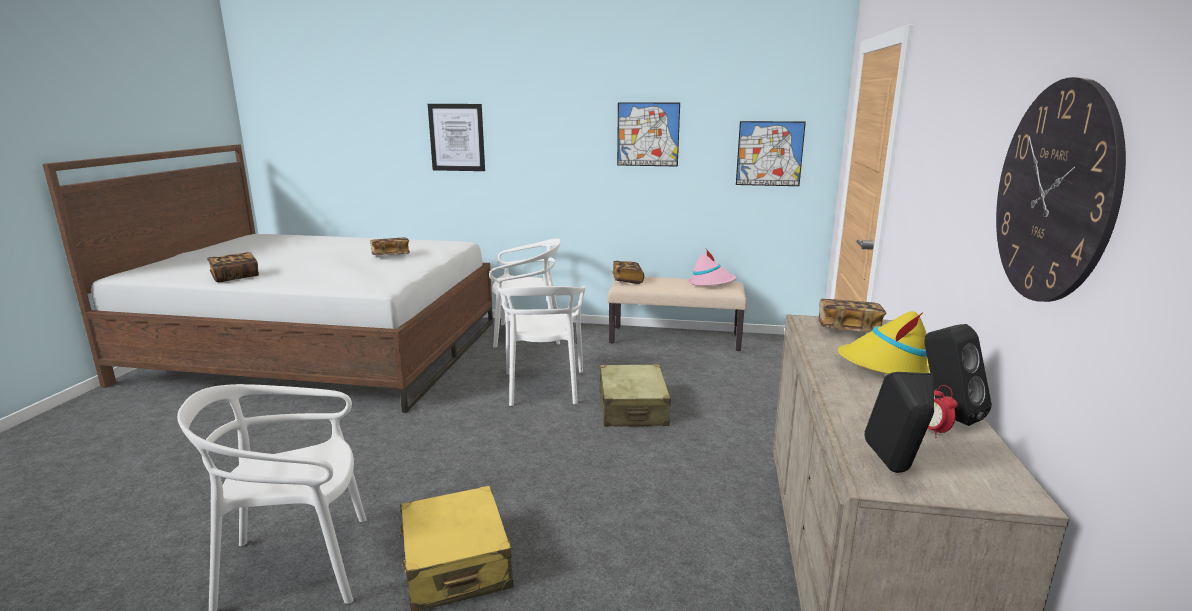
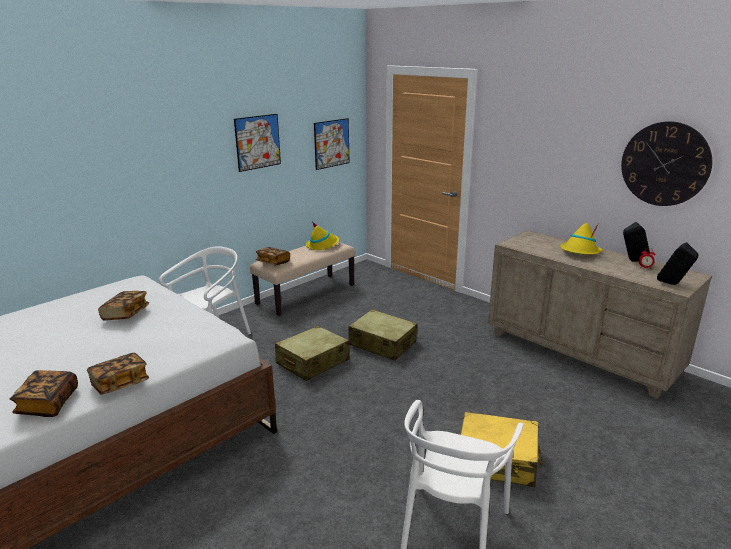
camera: 55 degrees left, 5 degrees up
(457, 137) = (87, 174): picture -> none
(544, 387) = (312, 362): white chair -> beige suitcase
(711, 283) = (322, 245): pink hat -> yellow hat
(848, 330) = (530, 242): book -> book (120, 383)

